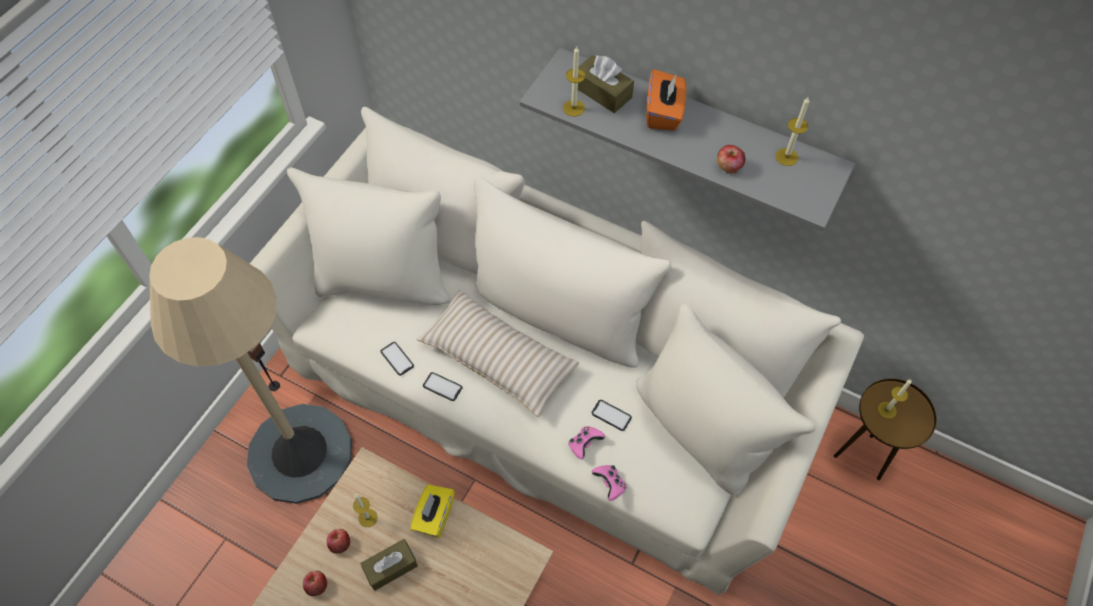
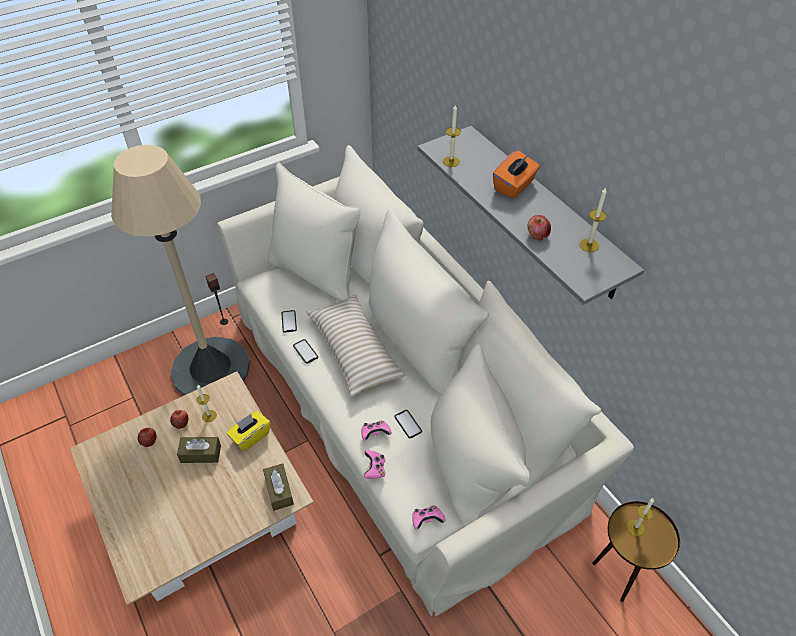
camera: 30 degrees right, 10 degrees down
(602, 92) = (479, 159): brown tissue box -> brown tissue box (279, 490)
(696, 510) = (427, 520): none -> pink game controller

